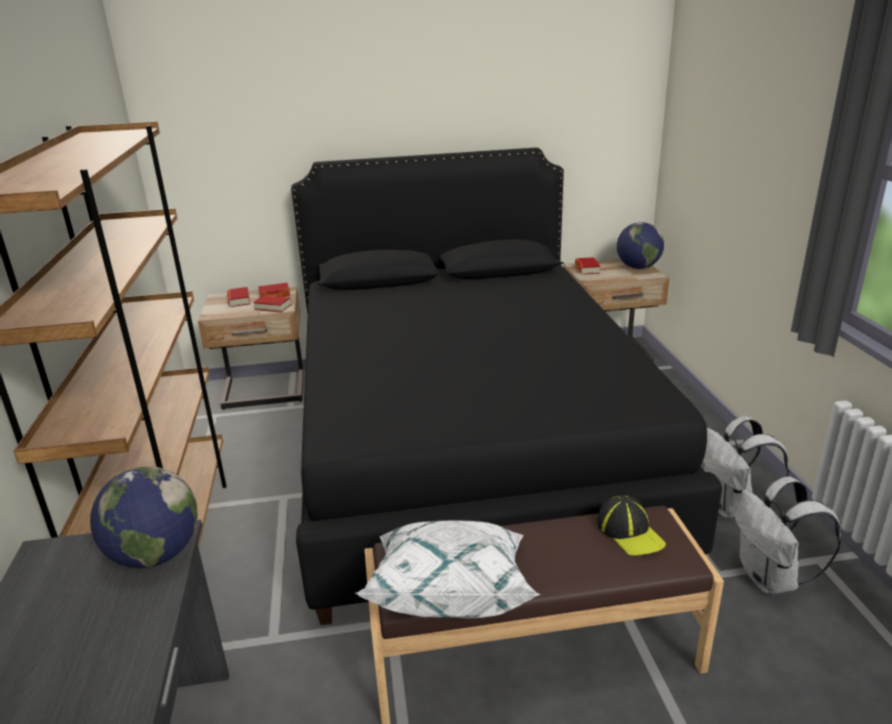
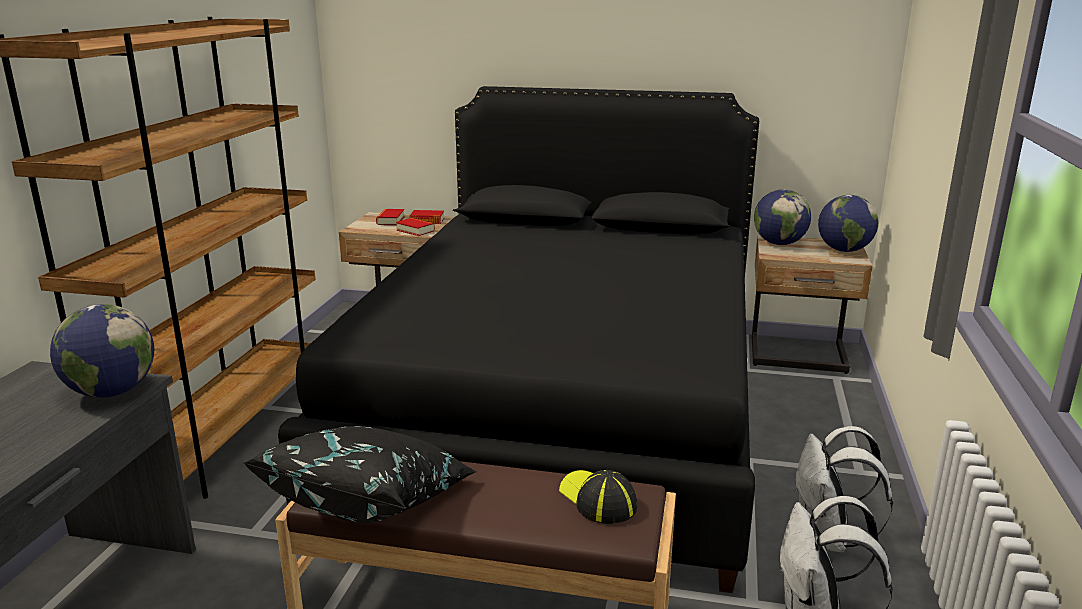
camera: 20 degrees right, 5 degrees down
(450, 589) = (370, 501): white pillow -> black pillow
(587, 269) = (779, 243): book -> globe
(630, 532) = (597, 499): cap -> cap turned 150 degrees clockwise

